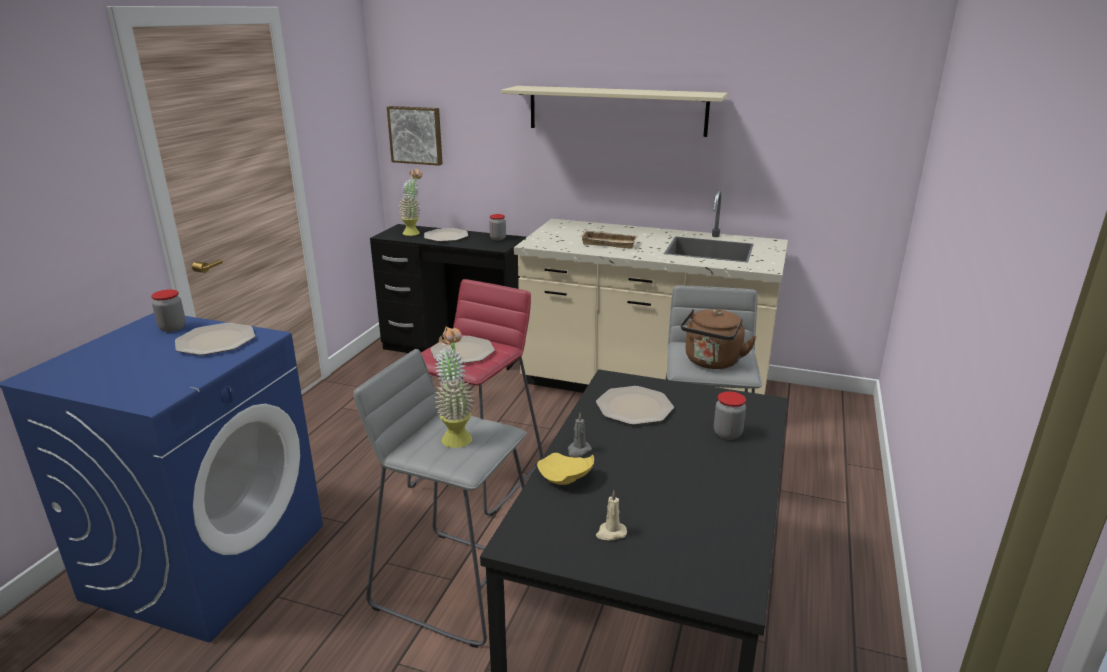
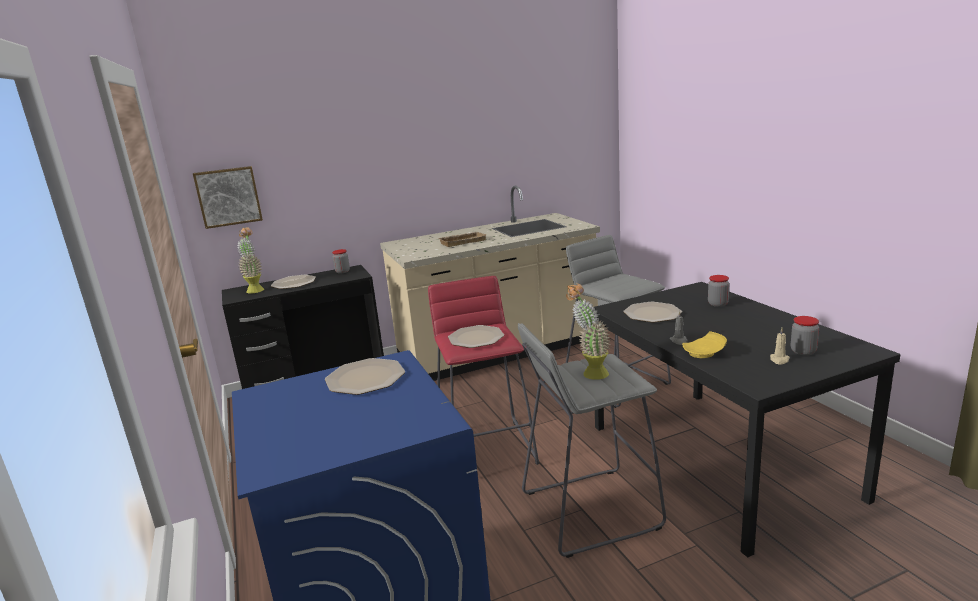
camera: 40 degrees left, 5 degrees down
(172, 328) = (293, 390): jar -> jar (803, 351)
(616, 110) = (420, 141): beige shelf -> none
(712, 362) = (625, 285): brown kettle -> none

